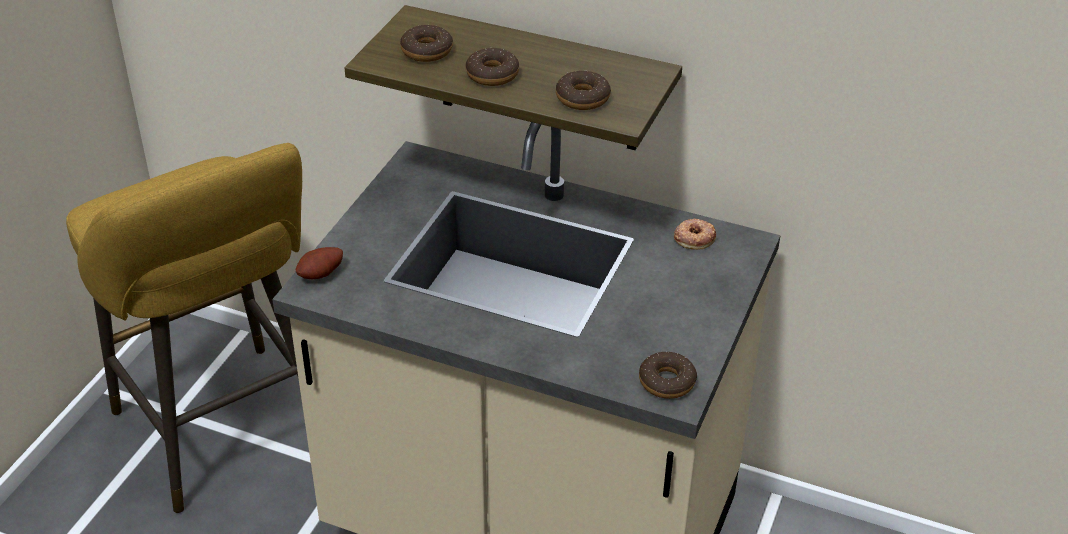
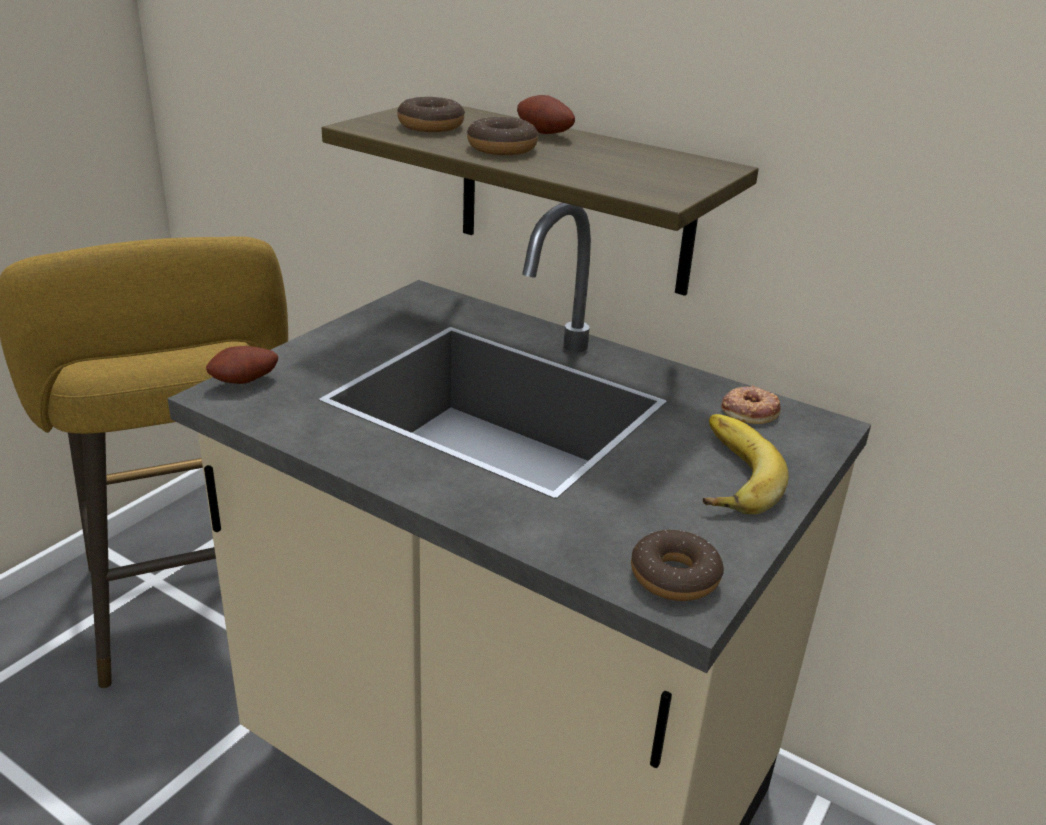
camera: 10 degrees right, 10 degrees down
(515, 47) = (543, 134): none -> potato
(582, 98) = (612, 175): donut -> none
(685, 296) = (724, 473): none -> banana

